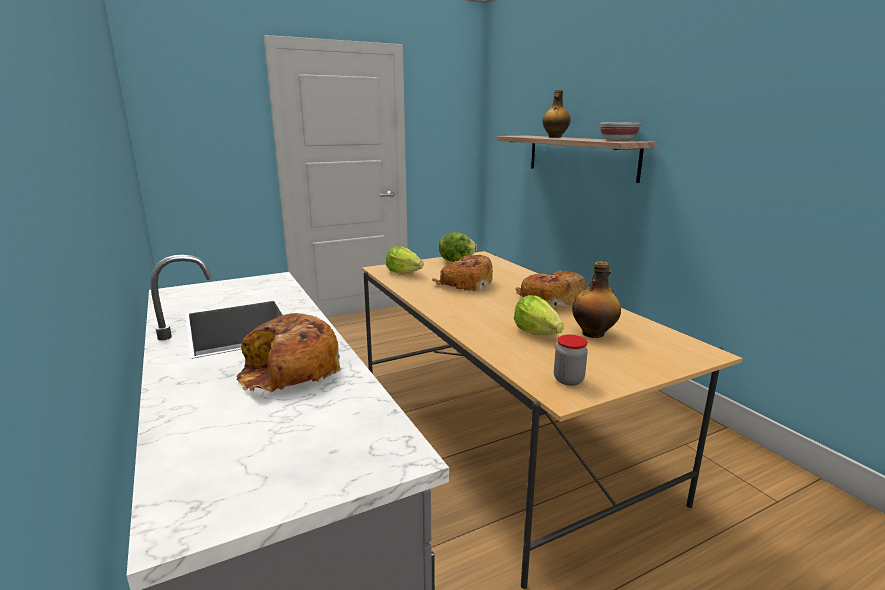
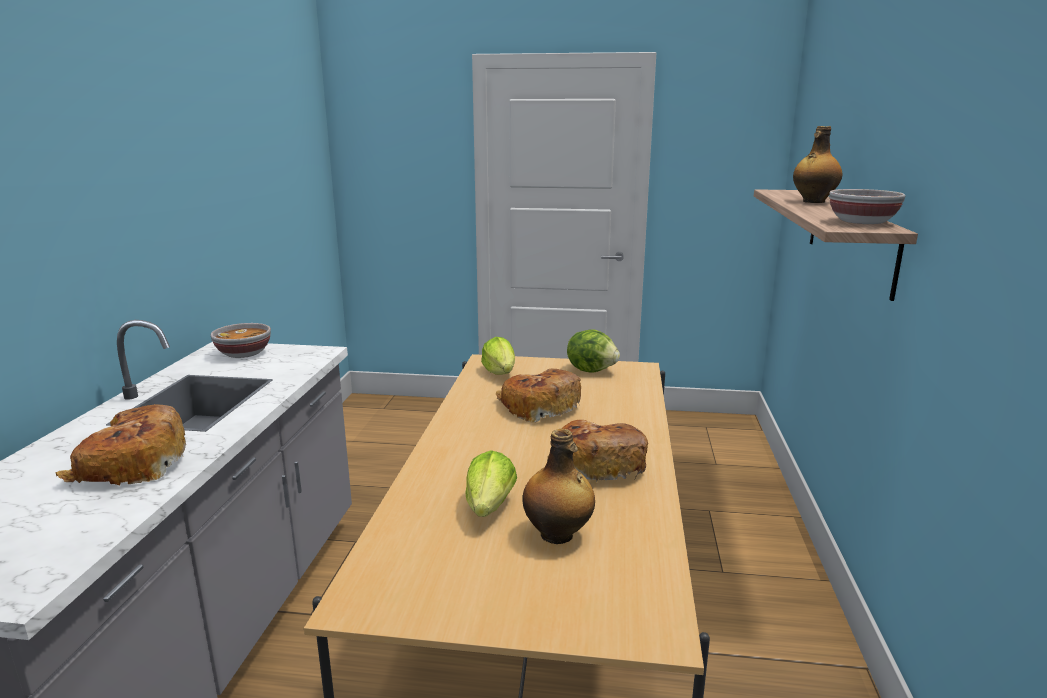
camera: 35 degrees right, 0 degrees up
(206, 291) = (244, 354): none -> bowl
(568, 380) = (399, 586): jar -> none

